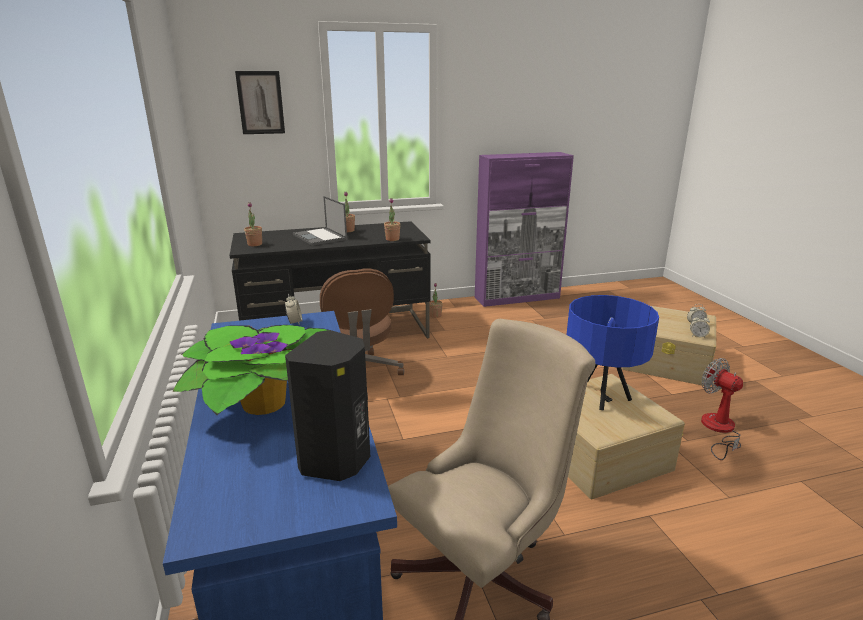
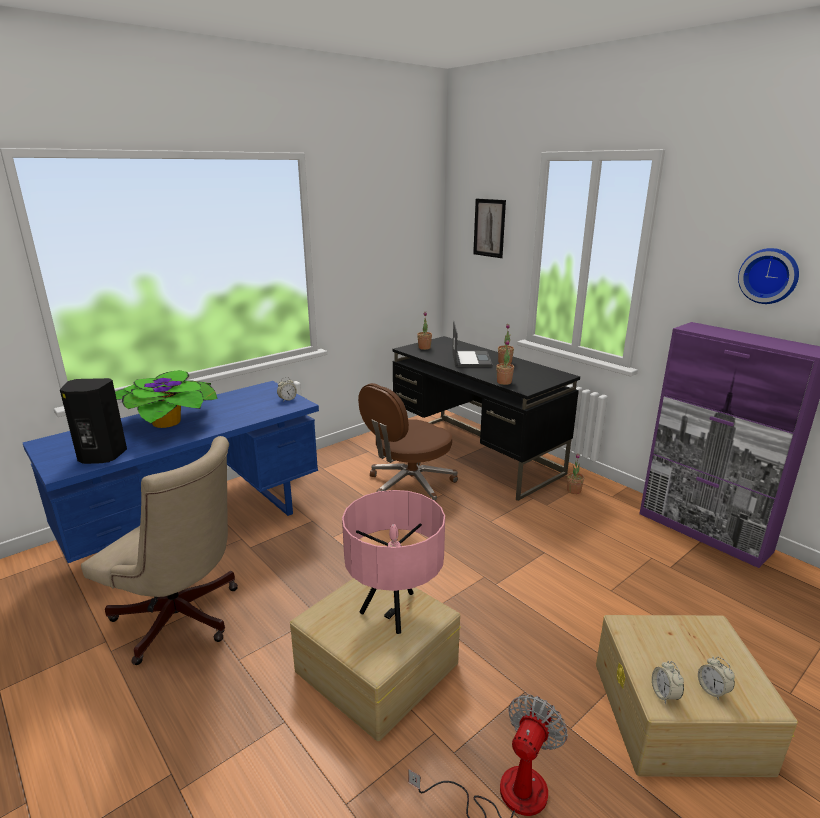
camera: 65 degrees right, 0 degrees up
(320, 237) = (471, 359): laptop -> laptop turned 150 degrees clockwise
(519, 113) = (769, 275): none -> wall clock
(601, 396) = (395, 610): blue table lamp -> pink table lamp

